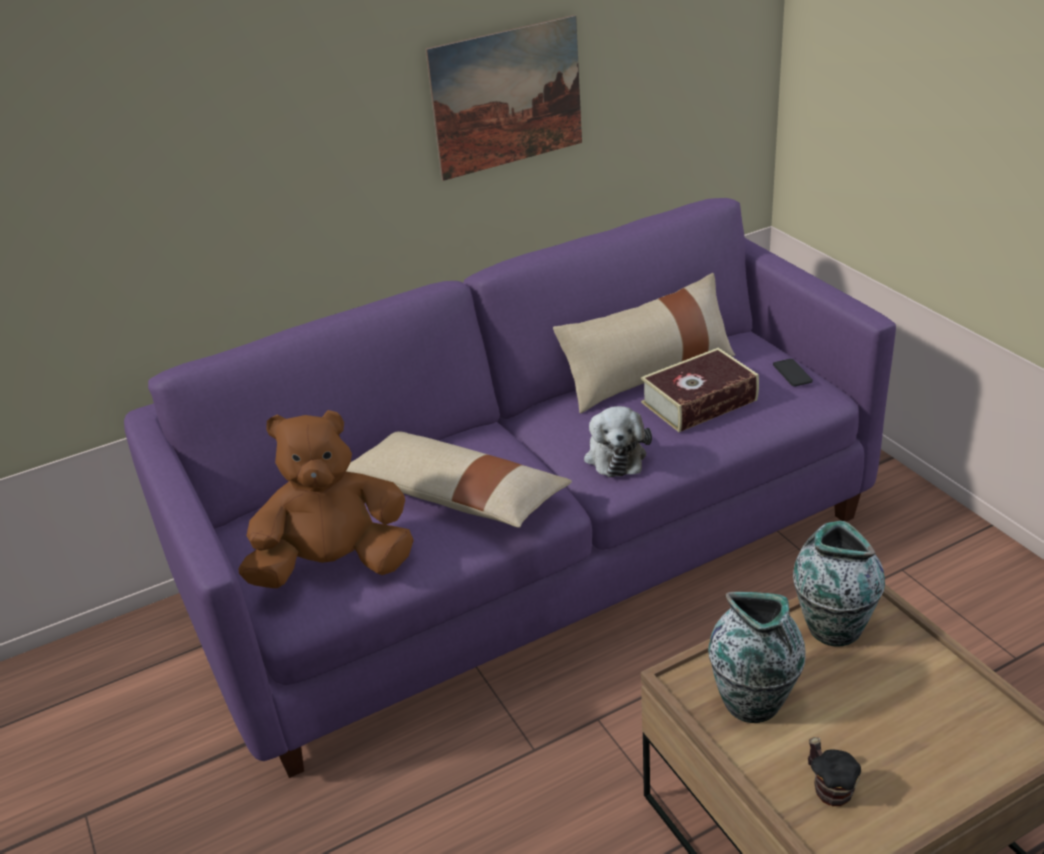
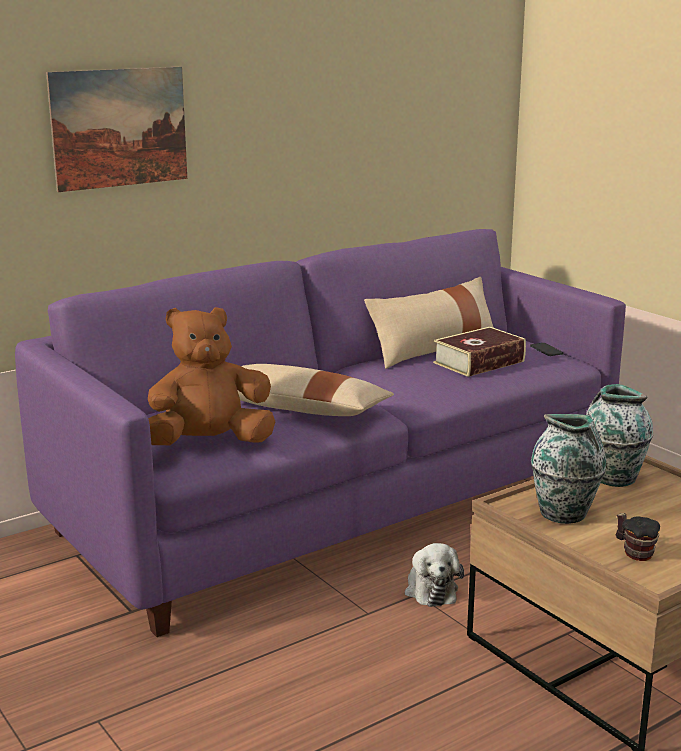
camera: 10 degrees left, 15 degrees down
(507, 97) = (327, 132): picture -> picture (119, 128)
(615, 454) = (420, 389): plush toy -> plush toy (430, 589)

